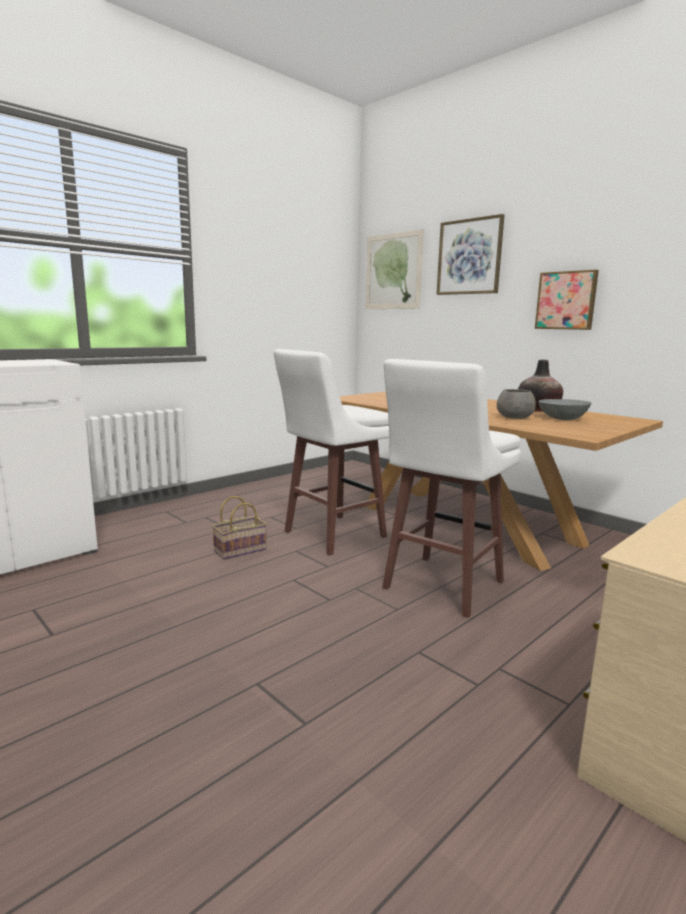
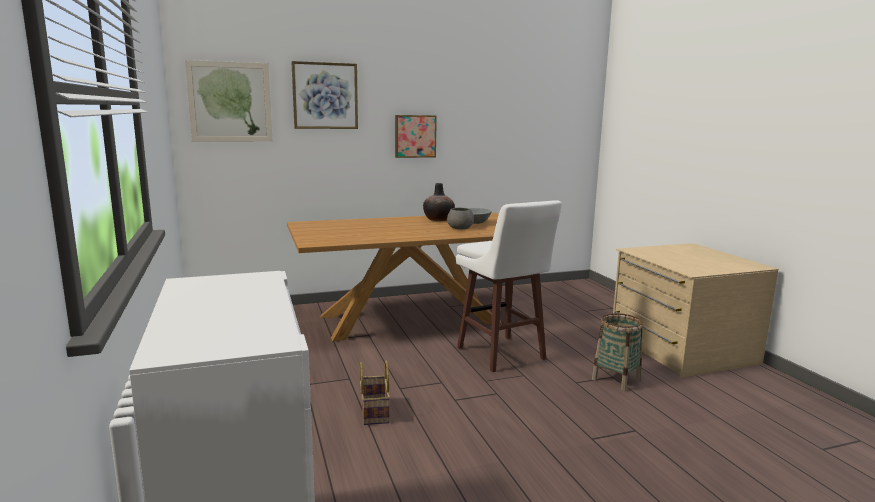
camera: 65 degrees left, 0 degrees up
(332, 535) = (382, 367): white stool -> none
(470, 689) = (616, 379): none -> basket

